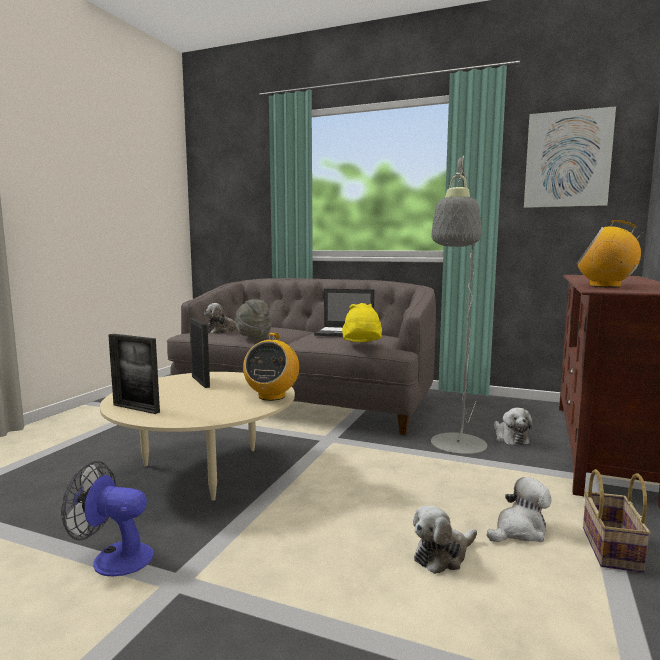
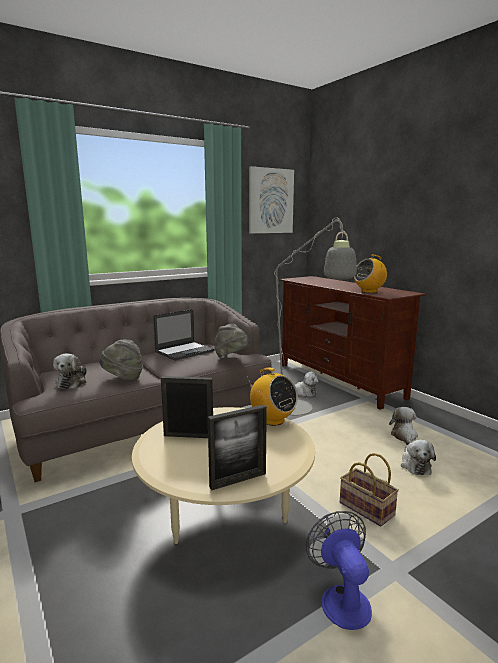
camera: 55 degrees left, 5 degrees up
(113, 558) = (341, 598): fan -> fan turned 120 degrees clockwise
(362, 345) = (232, 358): yellow hat -> grey hat
(609, 547) = (431, 425): basket -> basket (365, 508)

